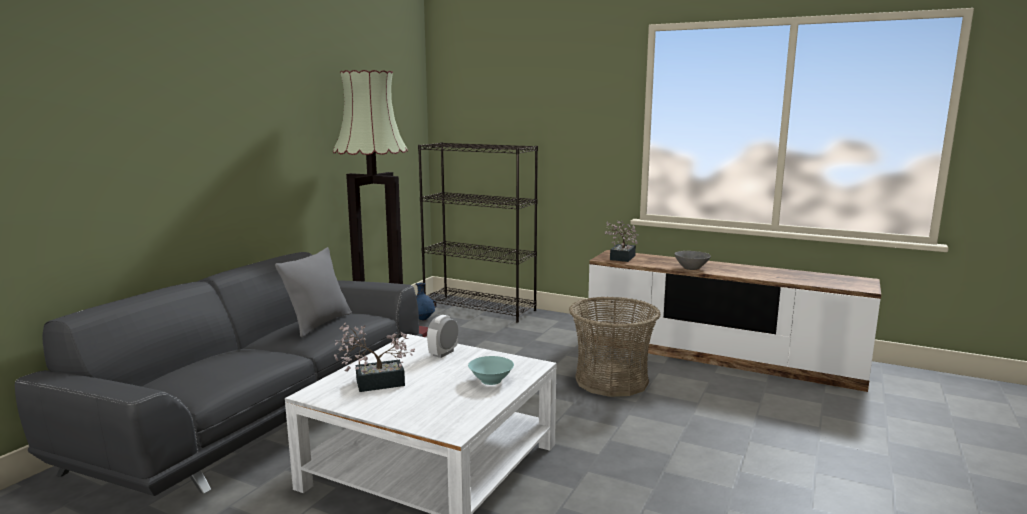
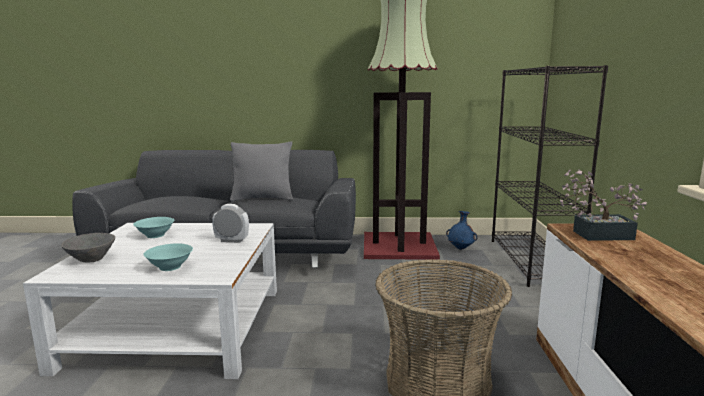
camera: 65 degrees right, 0 degrees up
(374, 383) = (156, 235): potted plant -> turquoise bowl
(691, 268) = (650, 282): grey bowl -> grey bowl (91, 259)

